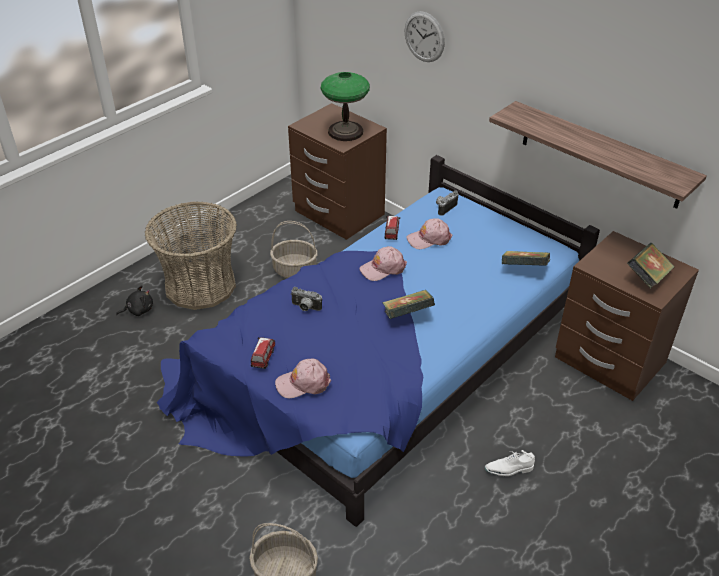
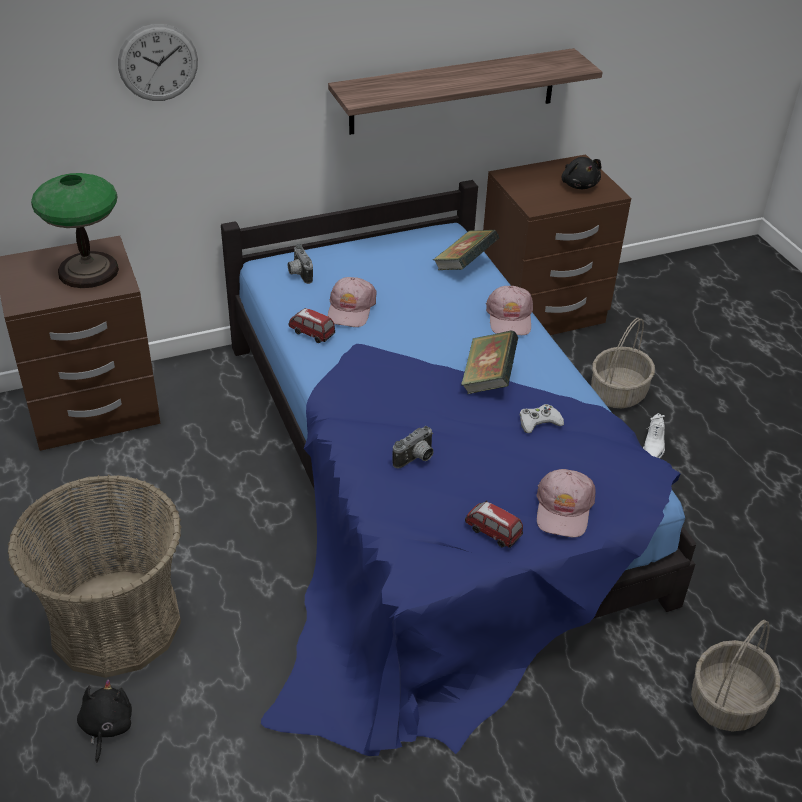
camera: 65 degrees left, 0 degrees up
(295, 270) = (177, 499): basket -> basket (618, 392)
(380, 350) = (539, 422): none -> white game controller
(383, 268) = (382, 366): pink cap -> pink cap (509, 317)
(647, 277) = (579, 184): book -> black plush toy

